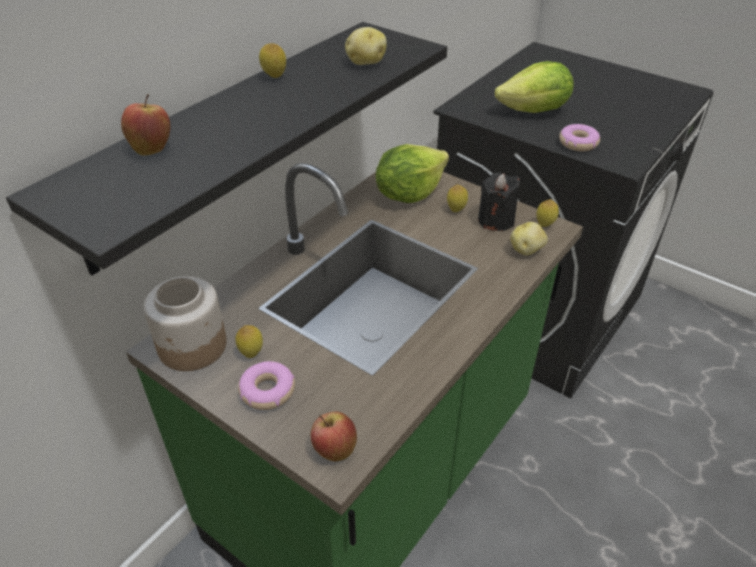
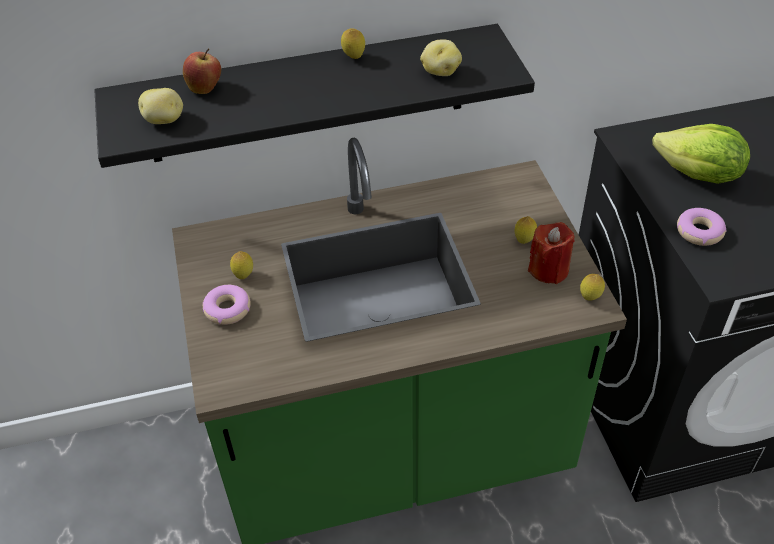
camera: 40 degrees right, 5 degrees up
(193, 346) = (213, 248): jar -> none
(334, 450) = (227, 376): apple -> none
(409, 193) = (500, 204): lettuce -> none
(496, 220) = (549, 269): black candle -> red candle
(526, 250) = (543, 312): potato -> potato (164, 120)

